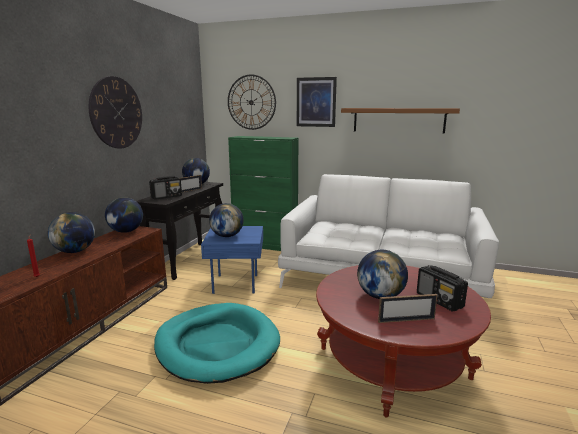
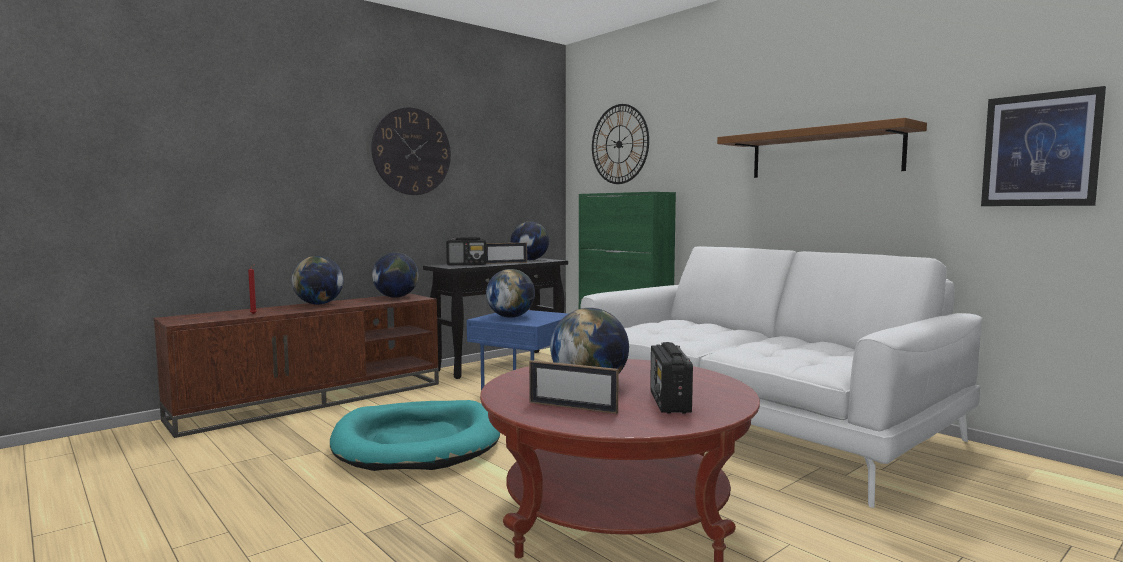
camera: 30 degrees right, 10 degrees down
(316, 102) = (701, 135): picture -> picture (1040, 150)

